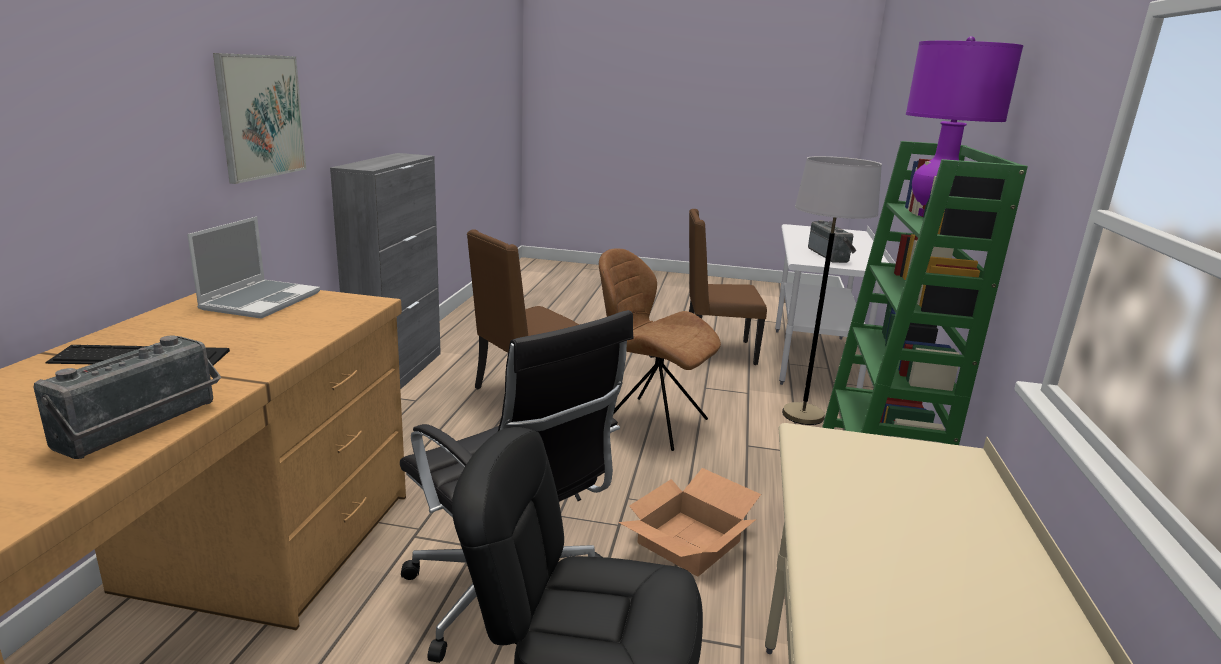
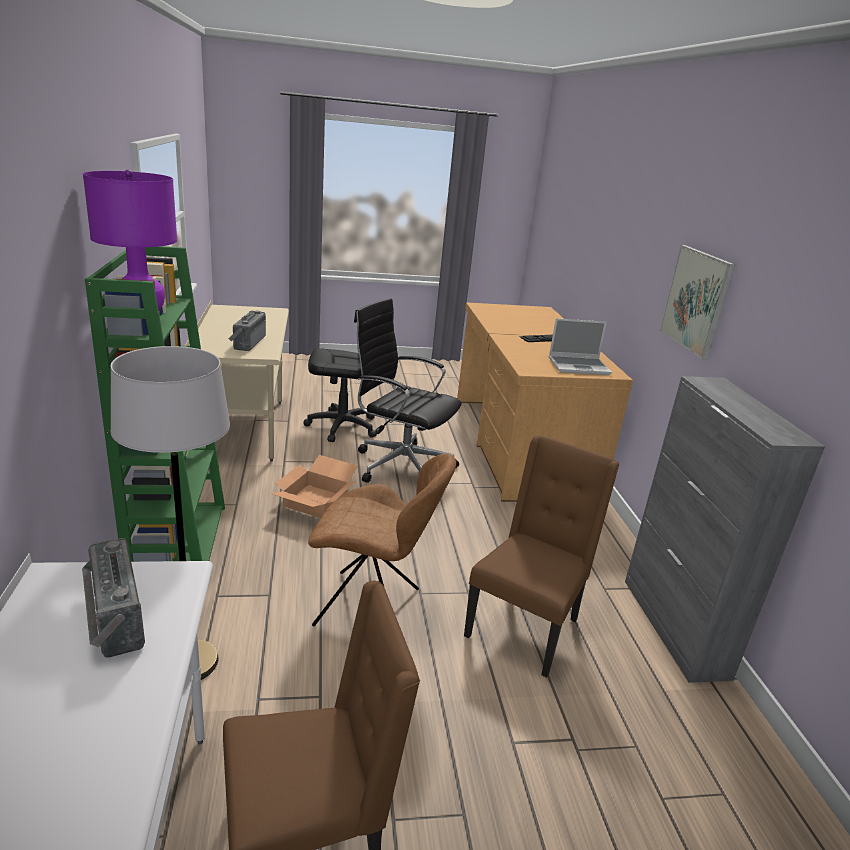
camera: 160 degrees right, 5 degrees up
(142, 427) = (494, 321): radio -> radio (247, 342)
(261, 300) = (579, 366): laptop -> laptop turned 90 degrees counterclockwise

